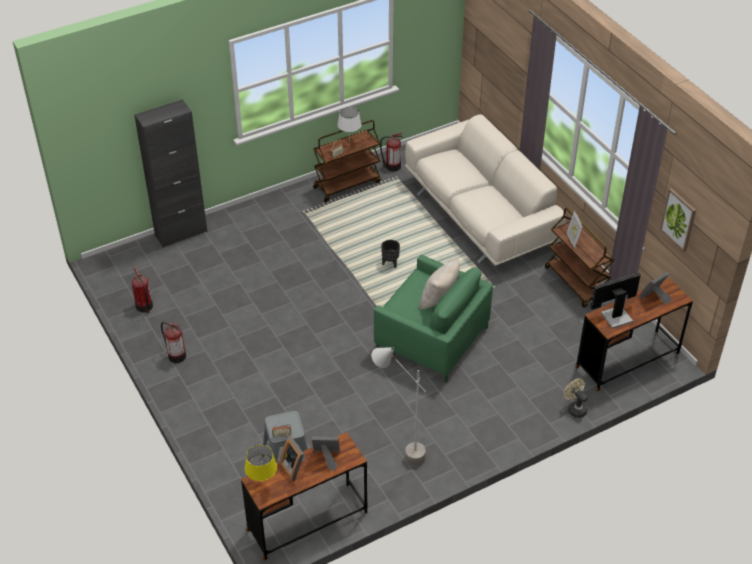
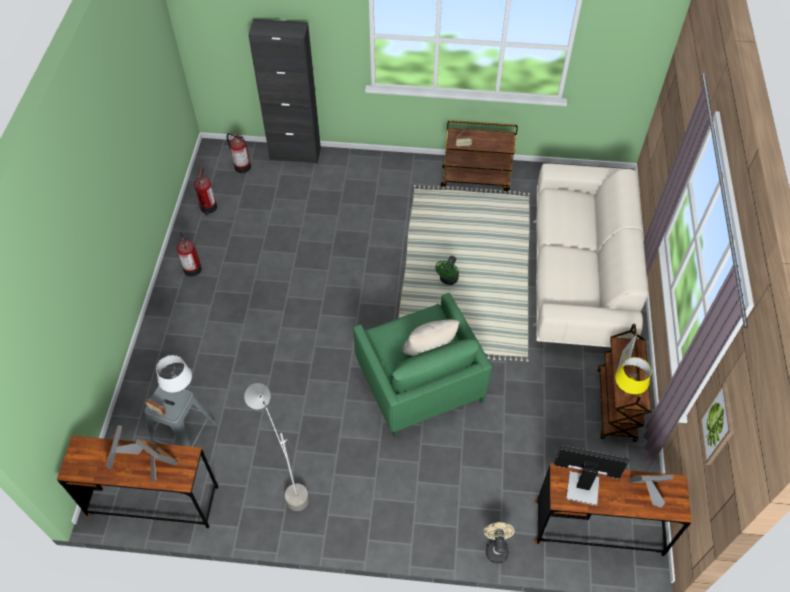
camera: 35 degrees right, 10 degrees up
(262, 485) = (82, 455): yellow table lamp -> yellow table lamp (625, 394)
(349, 141) = (487, 137): white table lamp -> white table lamp (181, 392)
(390, 263) = (448, 280): black planter -> green fan
(392, 166) = (533, 180): fire extinguisher -> fire extinguisher (241, 166)

